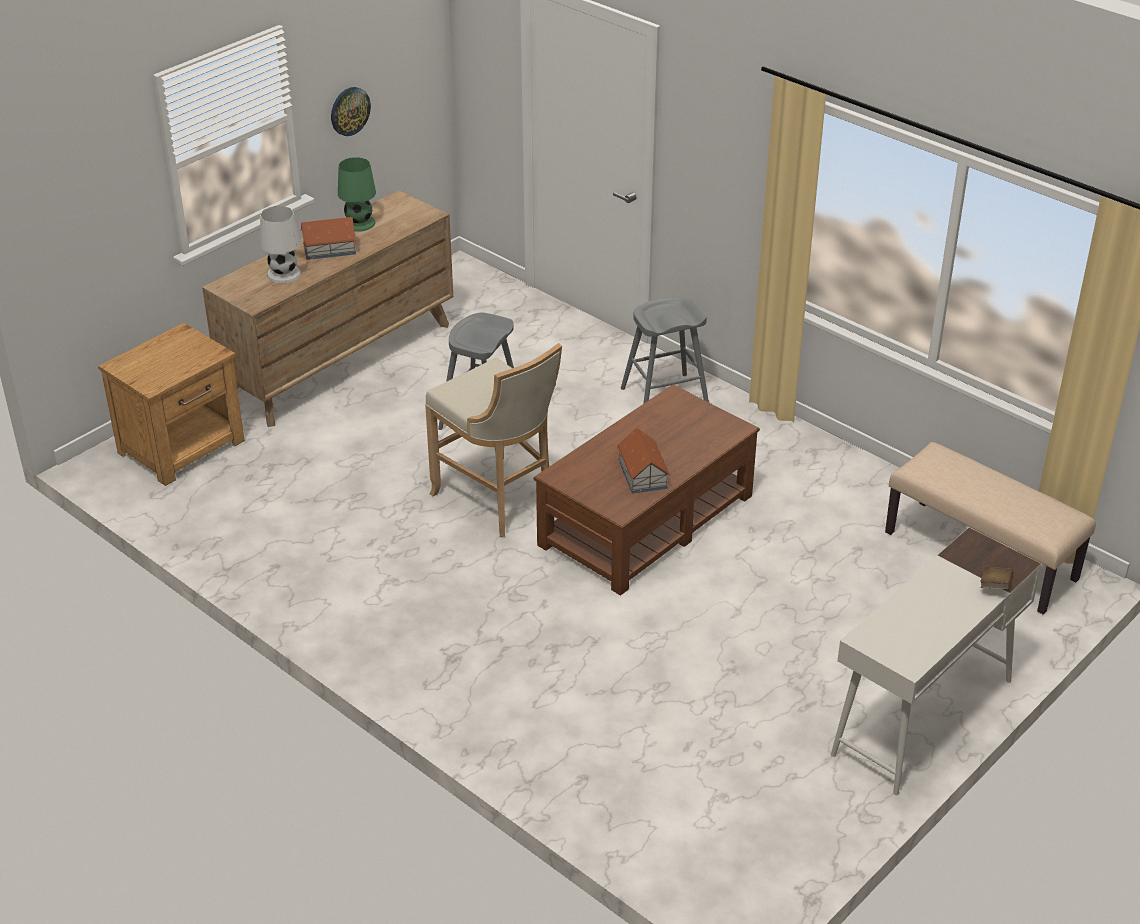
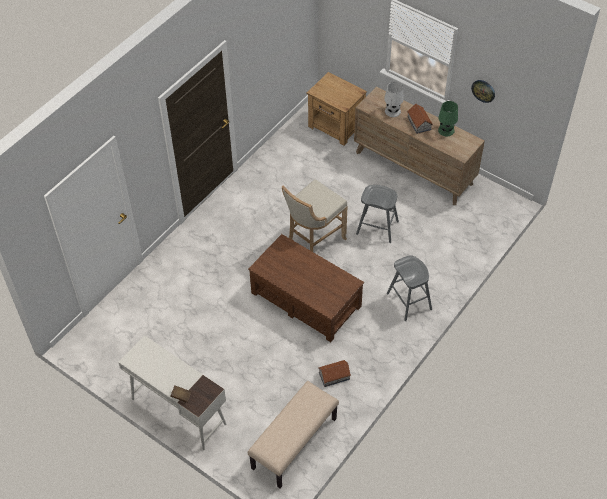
camera: 85 degrees right, 15 degrees up
(642, 473) = (288, 273): toy house -> toy house (334, 376)

